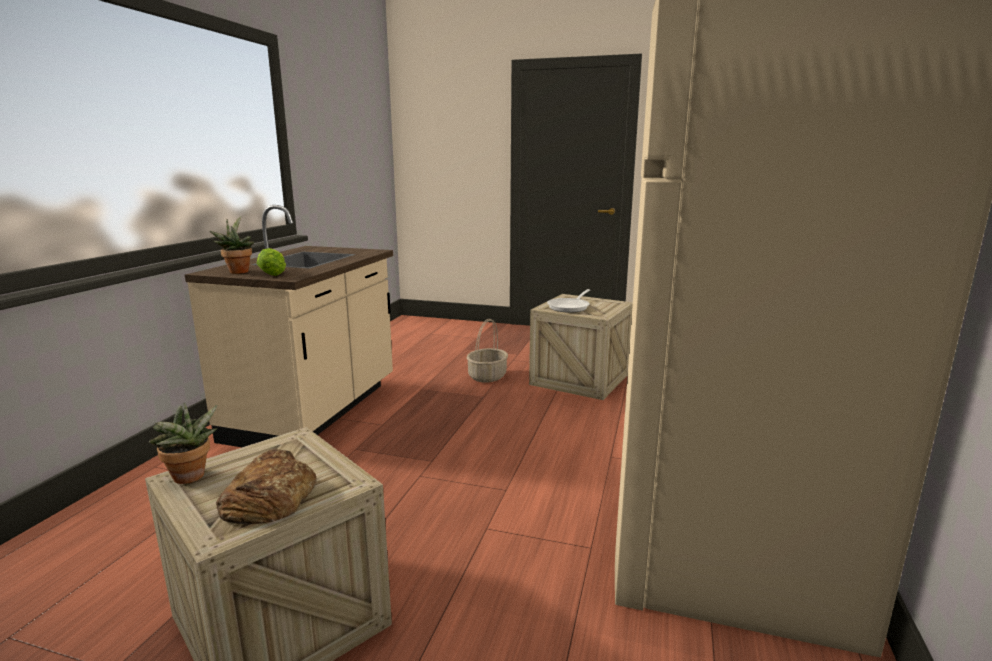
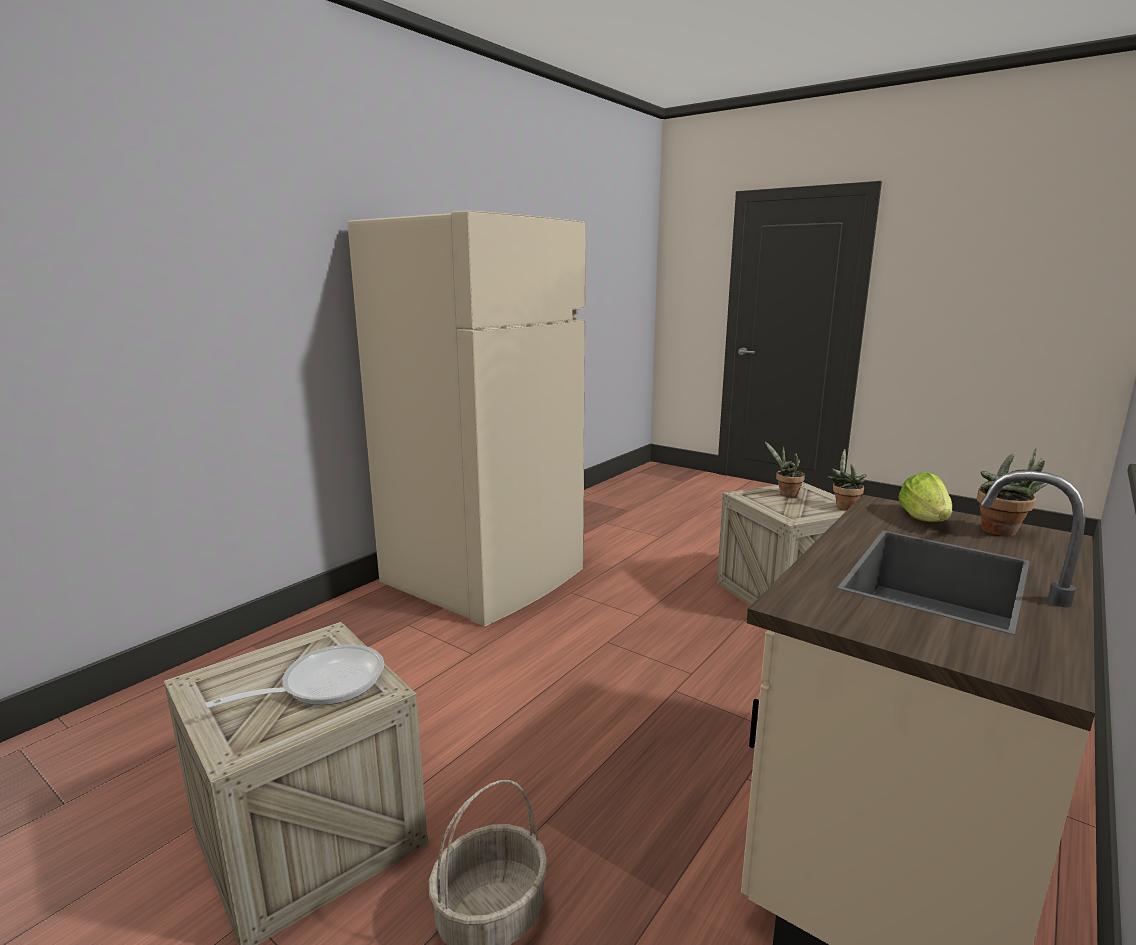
camera: 160 degrees left, 0 degrees up
(269, 497) = (785, 494): bread -> potted plant

